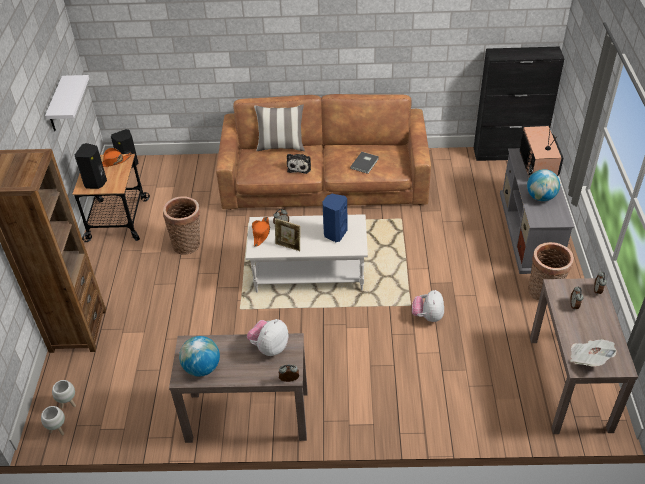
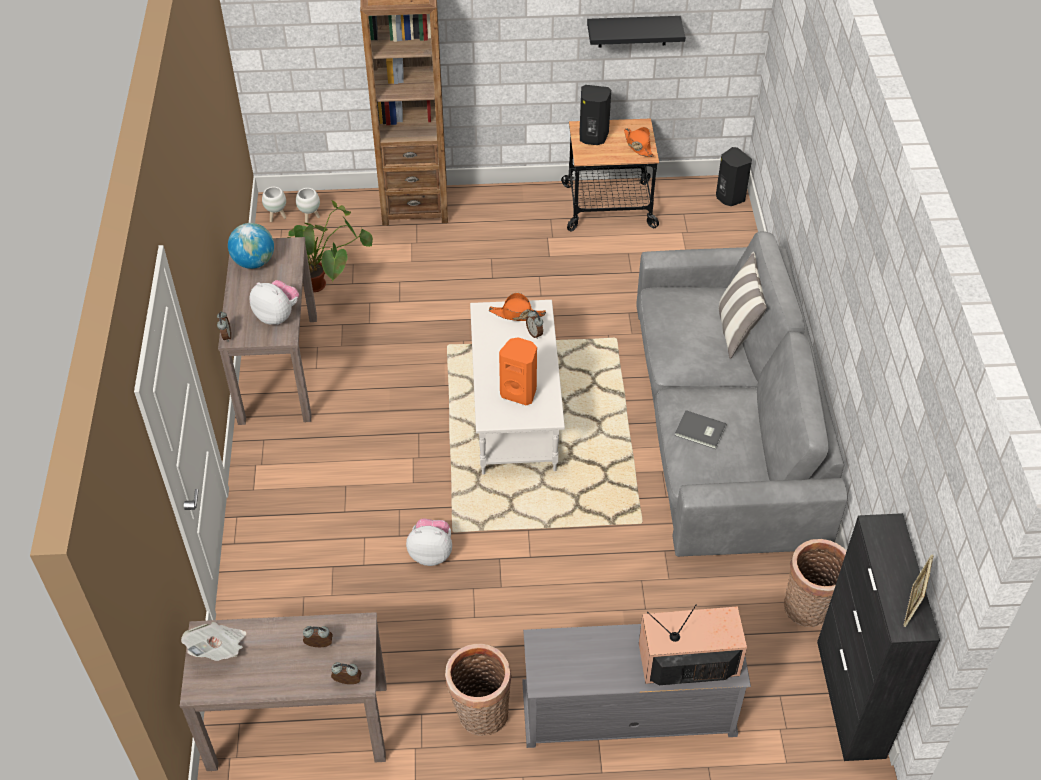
camera: 85 degrees right, 5 degrees up
(57, 105) = (632, 31): white shelf -> black shelf
(154, 388) = (326, 283): none -> potted plant
(188, 244) = (566, 280): basket -> basket (809, 610)
(288, 246) = (491, 344): picture frame -> picture frame (911, 607)
(299, 166) = (684, 352): plush toy -> none
(324, 181) = (724, 421): brown sofa -> grey sofa
(334, 233) = (519, 392): blue speaker -> orange speaker
(541, 197) = (601, 655): globe -> none

